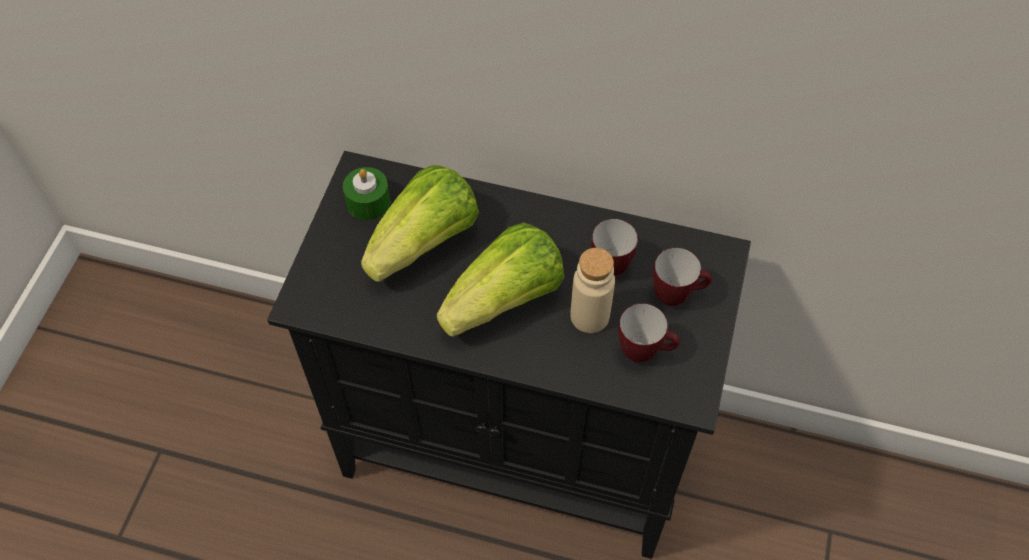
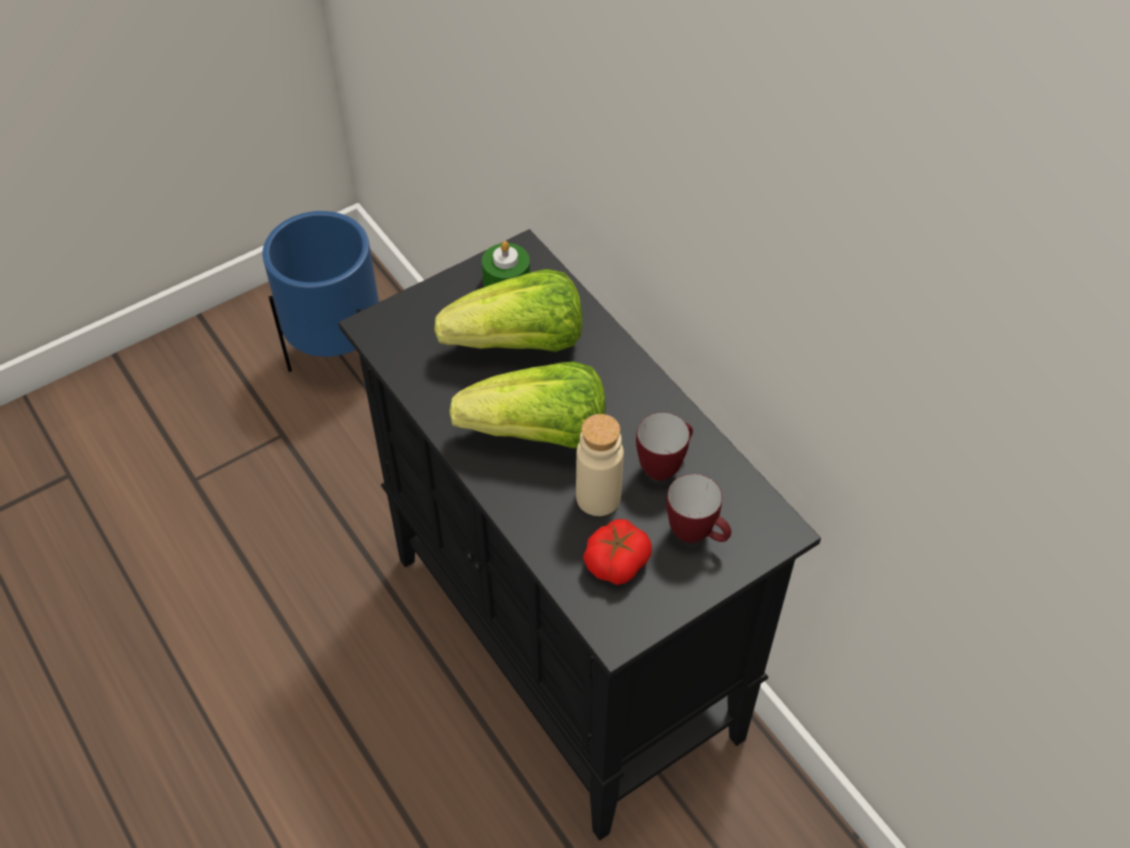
camera: 40 degrees right, 5 degrees down
(153, 359) = (340, 359): none -> blue planter
(644, 352) = (616, 561): mug -> tomato

